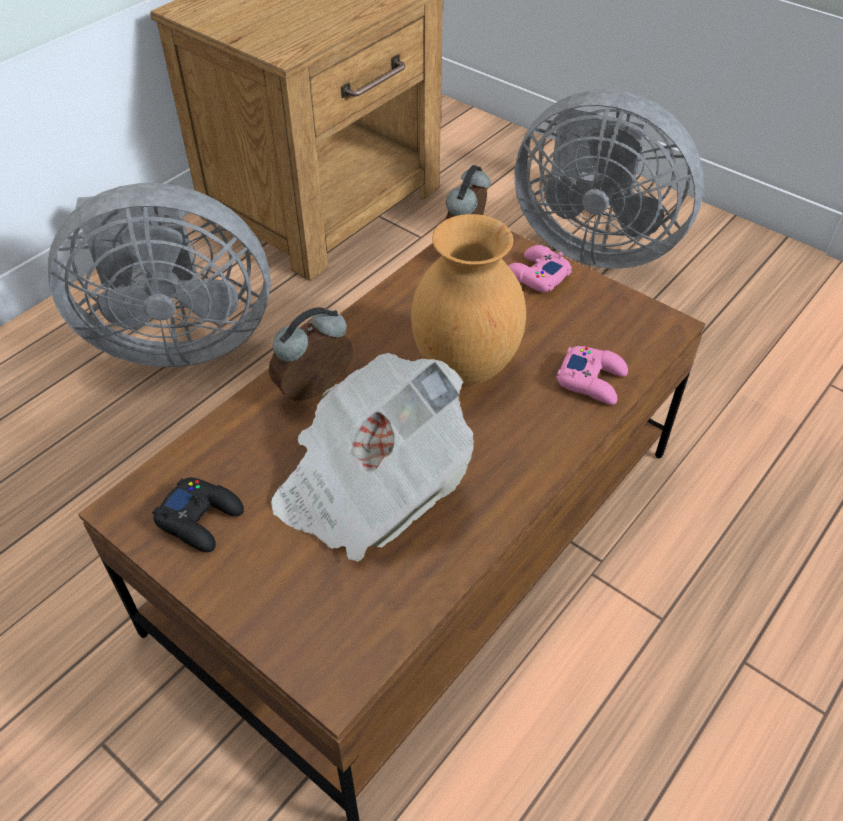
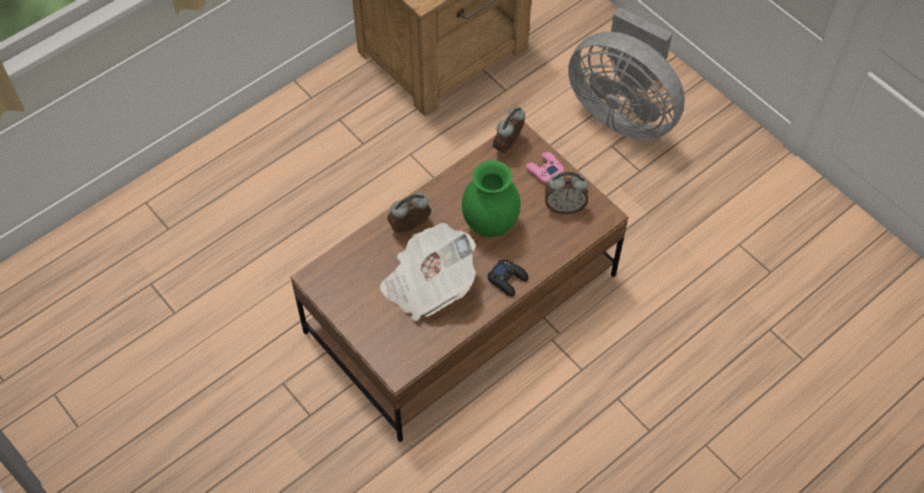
camera: 10 degrees right, 10 degrees up
(177, 339) = (335, 149): grey fan -> none
(201, 519) = (346, 288): black game controller -> black game controller (508, 279)
(464, 367) = (489, 224): brown vase -> green vase
(590, 323) = (564, 207): none -> alarm clock
(592, 380) = (554, 242): pink game controller -> none

